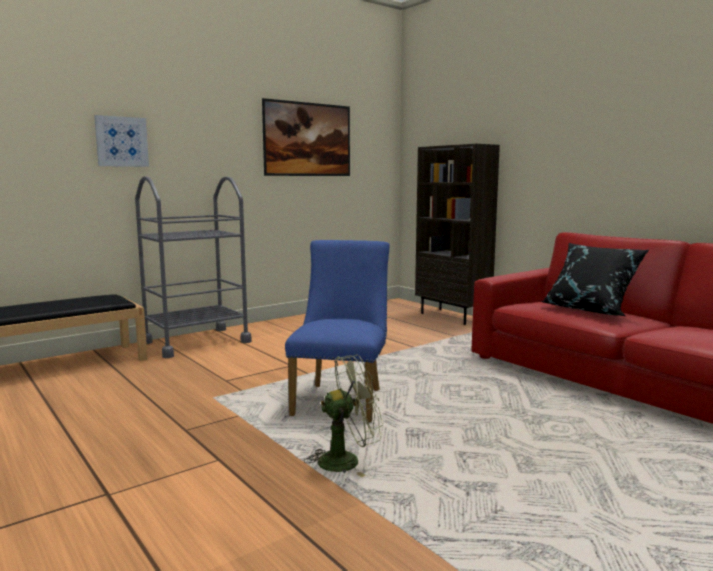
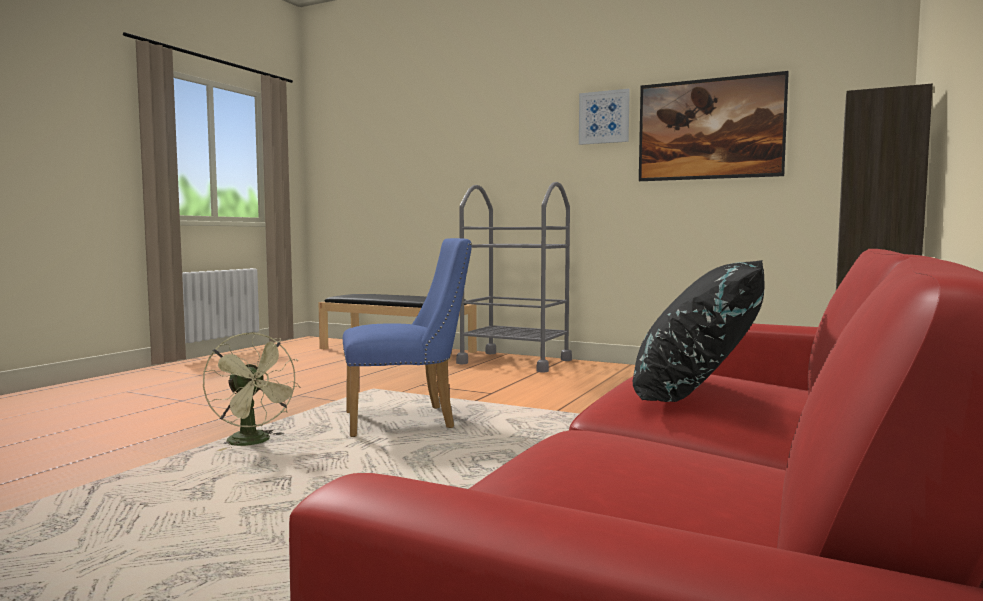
camera: 65 degrees right, 5 degrees down
(121, 141) = (488, 155): picture -> picture (604, 117)

